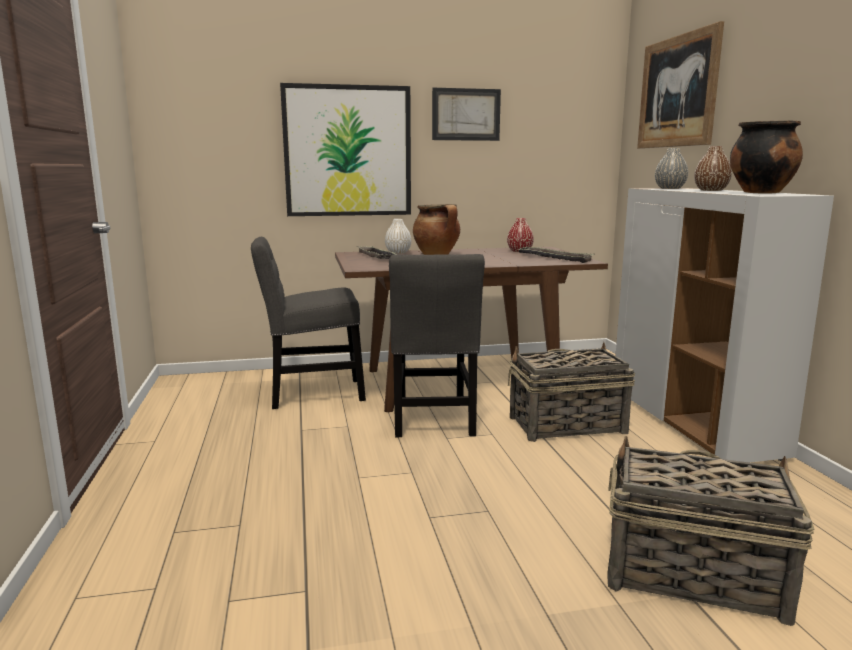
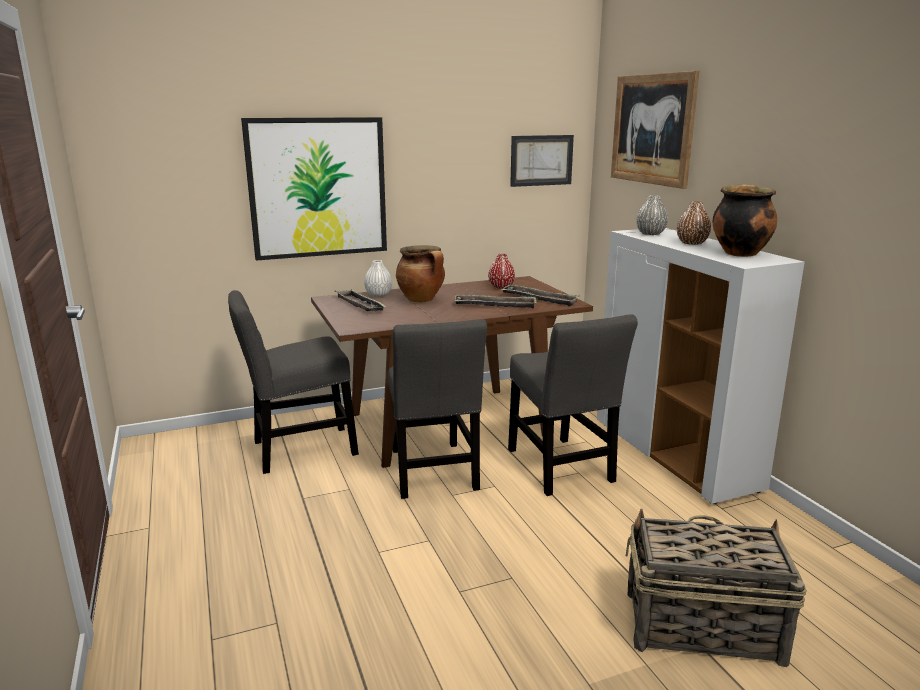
camera: 10 degrees left, 5 degrees up
(466, 114) = (440, 144): picture -> picture (541, 160)
(507, 260) = (495, 305): none -> tray
(565, 425) = (561, 468): basket -> grey chair

